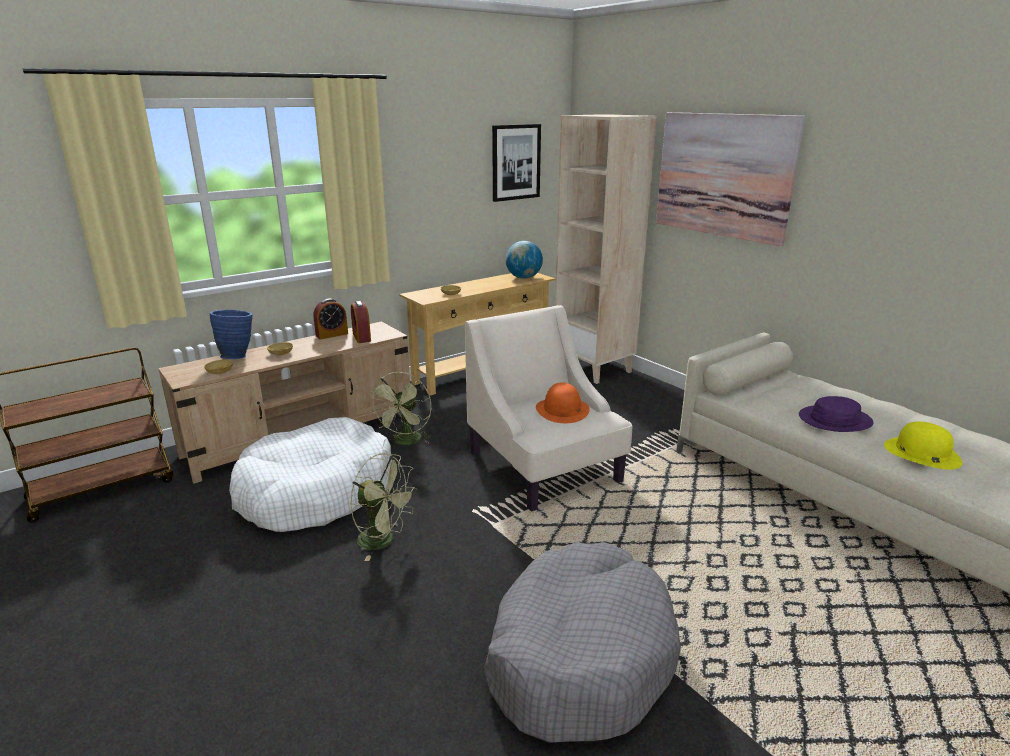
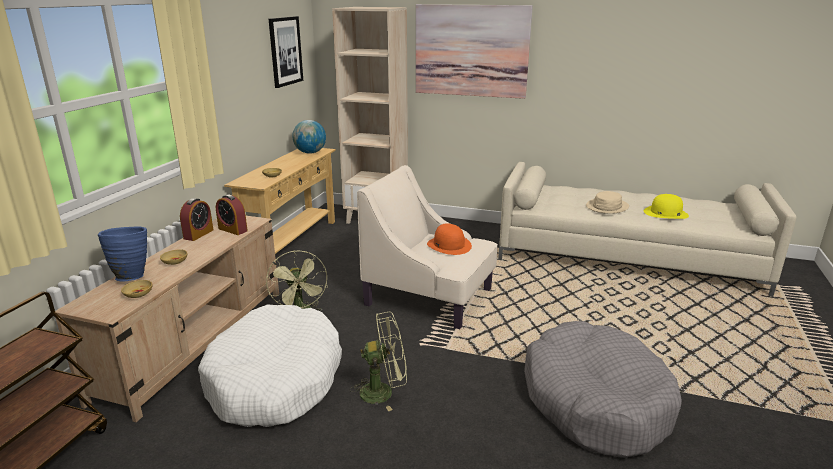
camera: 35 degrees left, 0 degrees up
(835, 420) = (607, 207): purple hat -> beige hat

